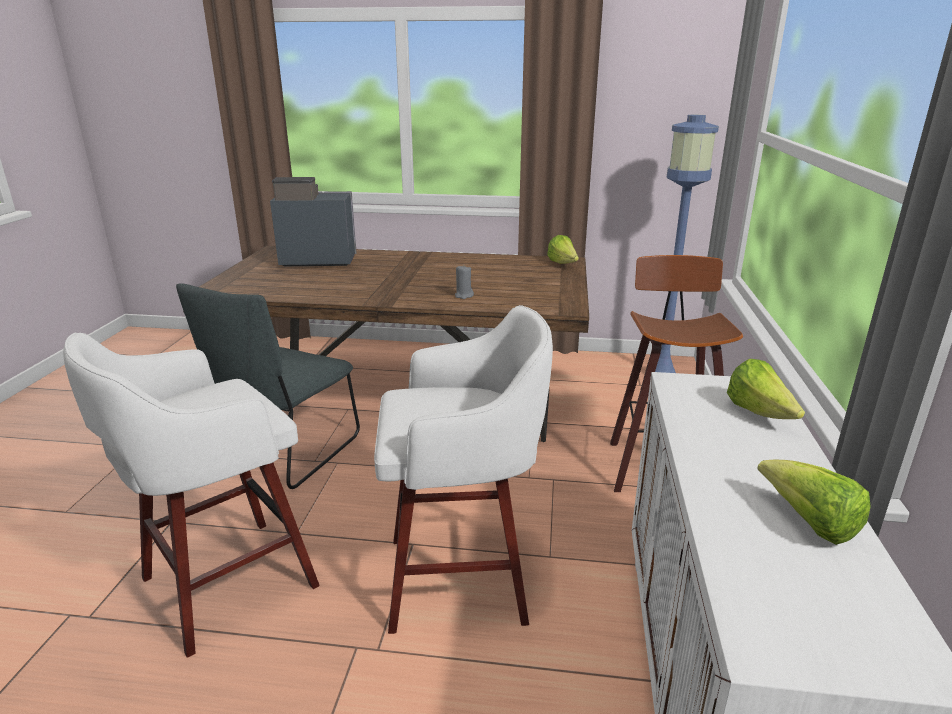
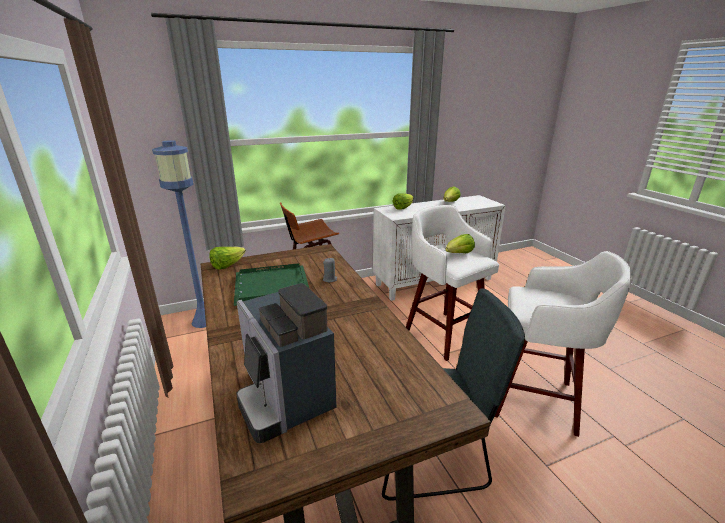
camera: 120 degrees left, 0 degrees up
(443, 410) = (459, 254): none -> lettuce
(485, 273) = (270, 286): none -> green tray

